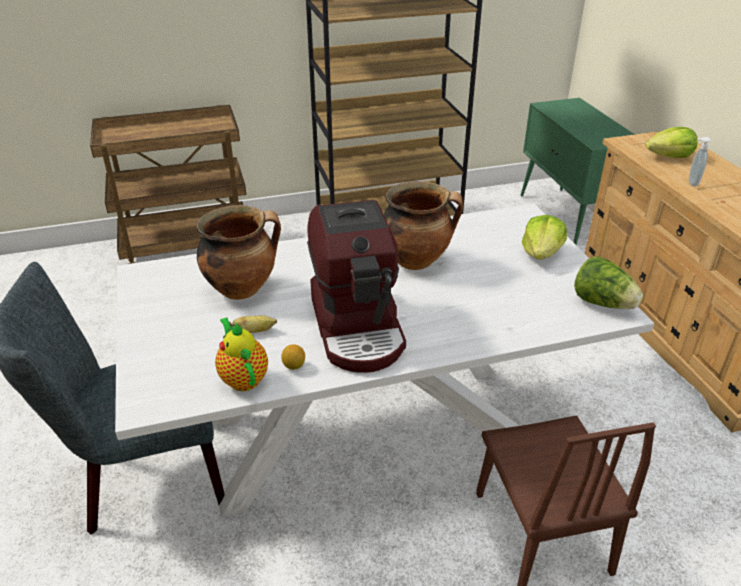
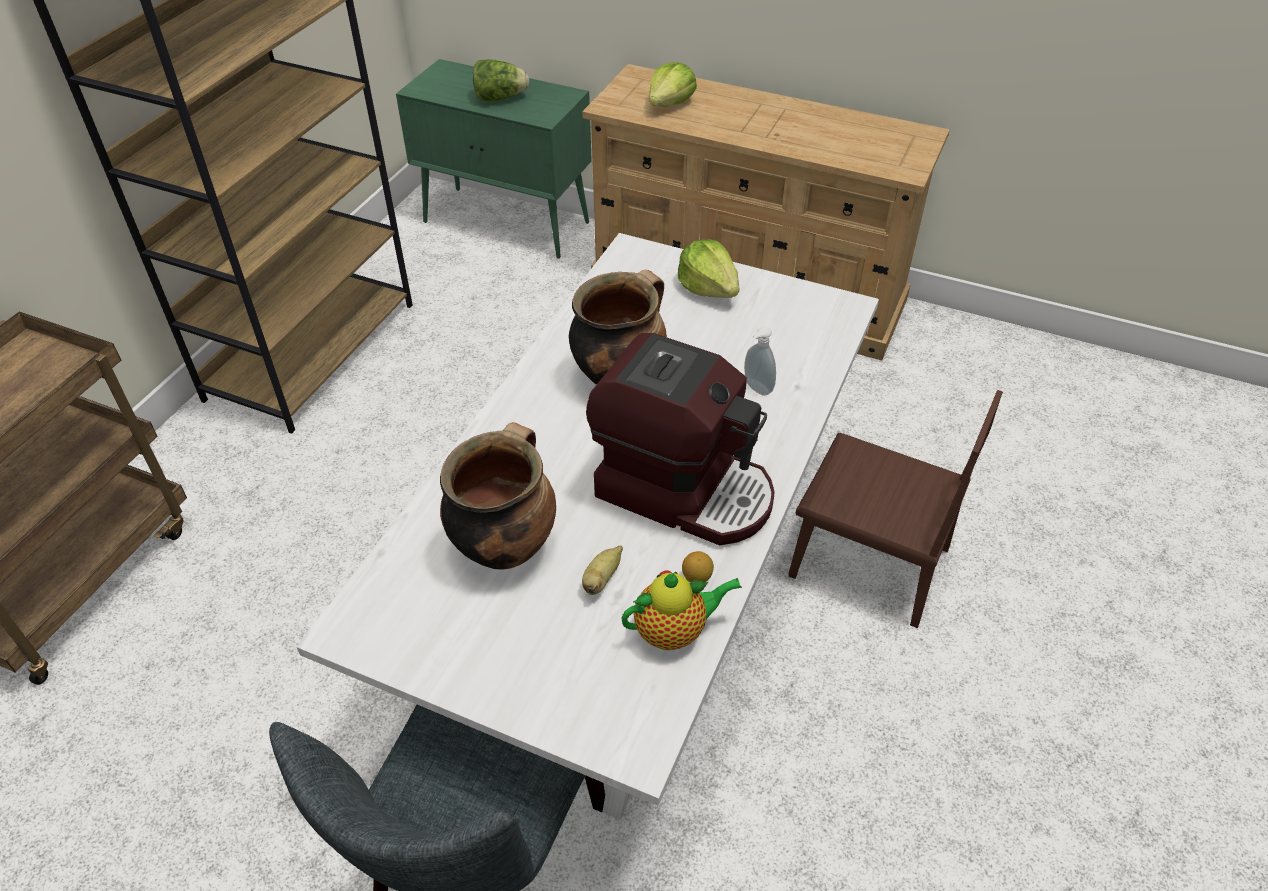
camera: 50 degrees left, 10 degrees up
(243, 377) = (674, 631): teapot -> teapot turned 150 degrees clockwise
(602, 303) = (823, 306): lettuce -> lettuce (500, 98)
(691, 183) = (728, 126): soap dispenser -> soap dispenser (756, 389)

